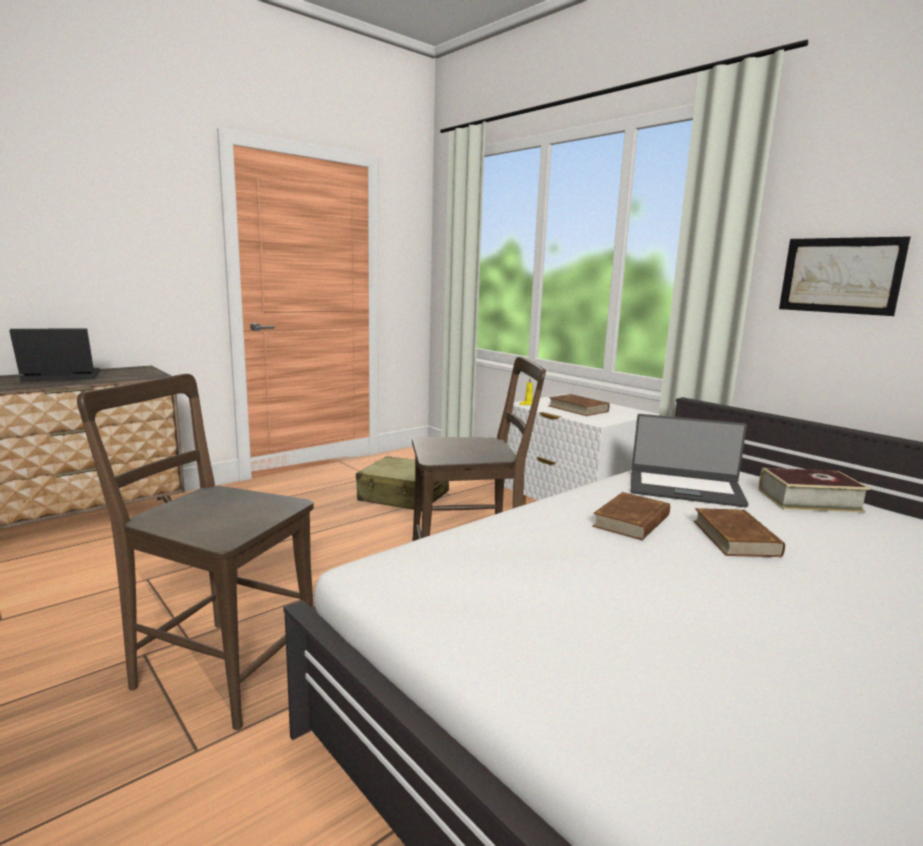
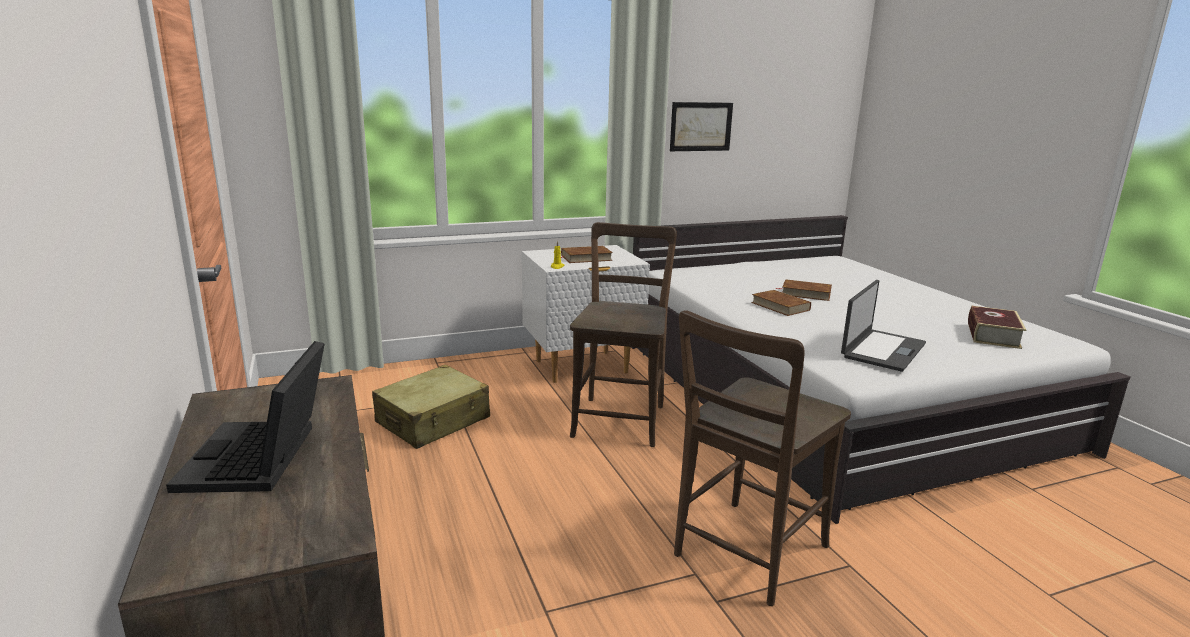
camera: 70 degrees left, 5 degrees up
(685, 488) = (724, 284): laptop -> laptop (882, 350)
(809, 500) = (751, 268): book -> book (993, 335)

